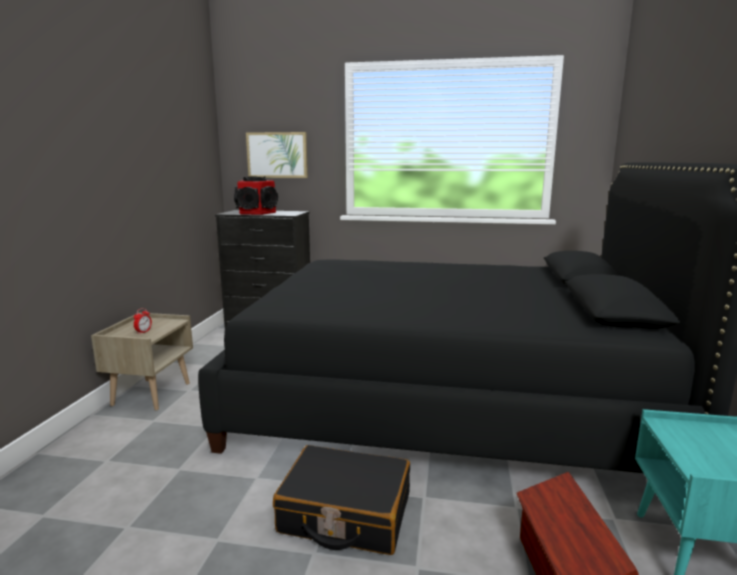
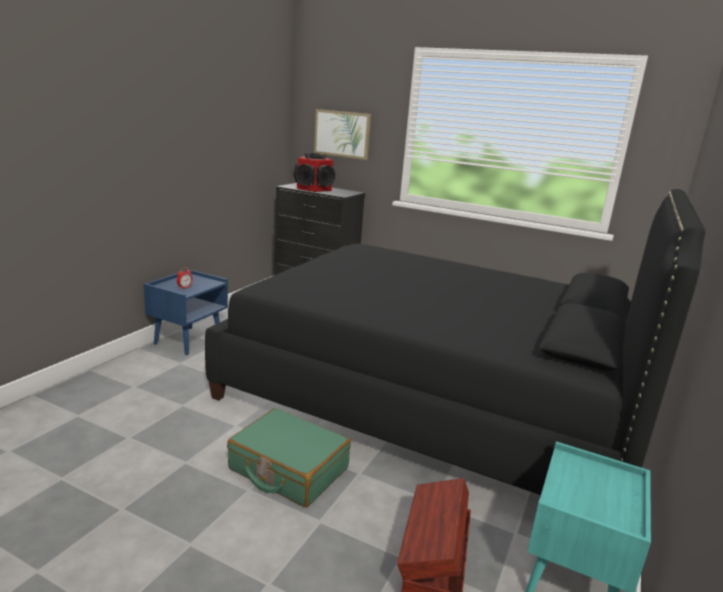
camera: 15 degrees right, 5 degrees up
(151, 393) = (188, 340): beige nightstand -> blue nightstand
(345, 514) = (288, 469): black suitcase -> green suitcase

